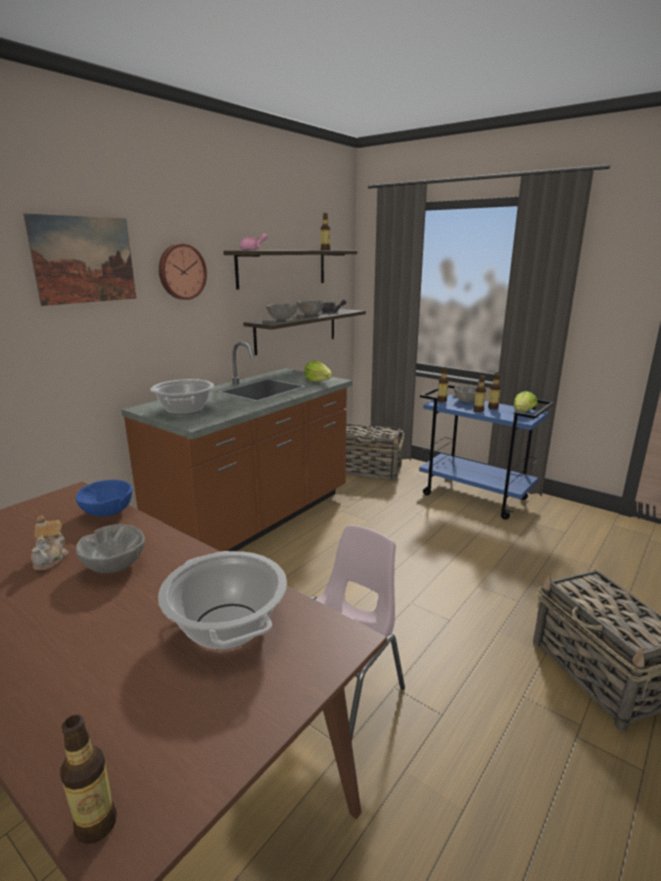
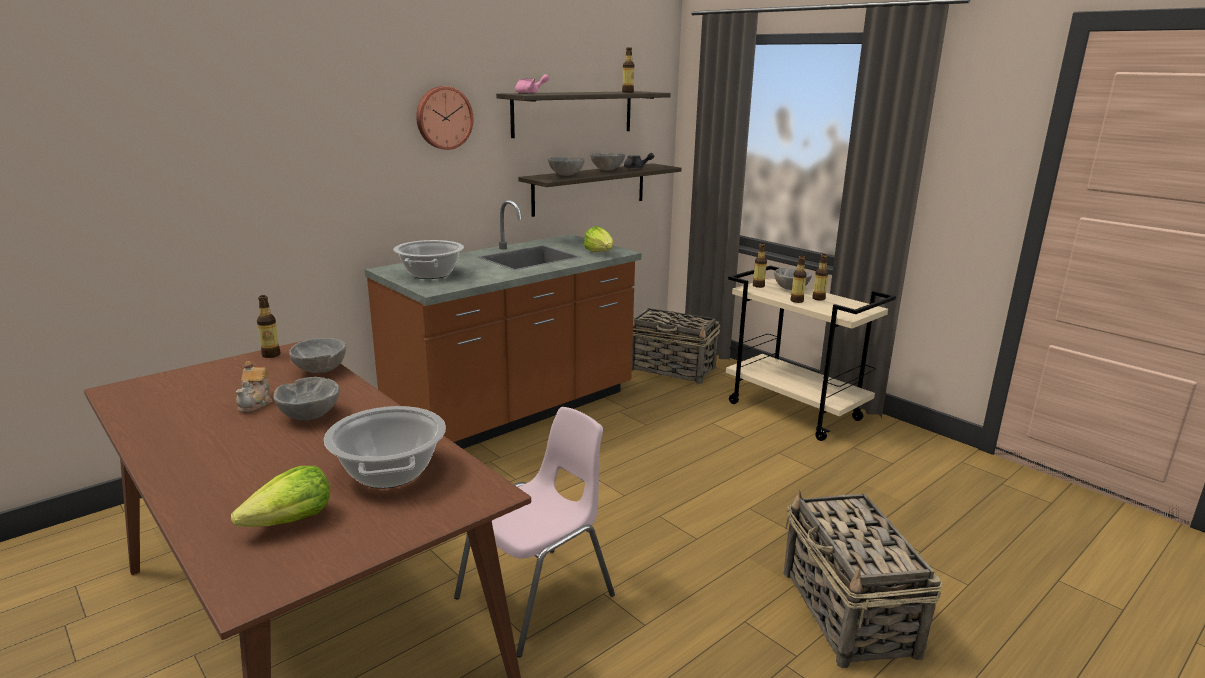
camera: 10 degrees right, 0 degrees up
(84, 260) = (333, 105): picture -> none
(96, 824) = (233, 580): bottle -> bottle (271, 355)
(108, 513) = (321, 370): blue bowl -> grey bowl
(475, 497) = (795, 411): blue cart -> beige cart
(523, 412) = (853, 307): lettuce -> lettuce (290, 522)

